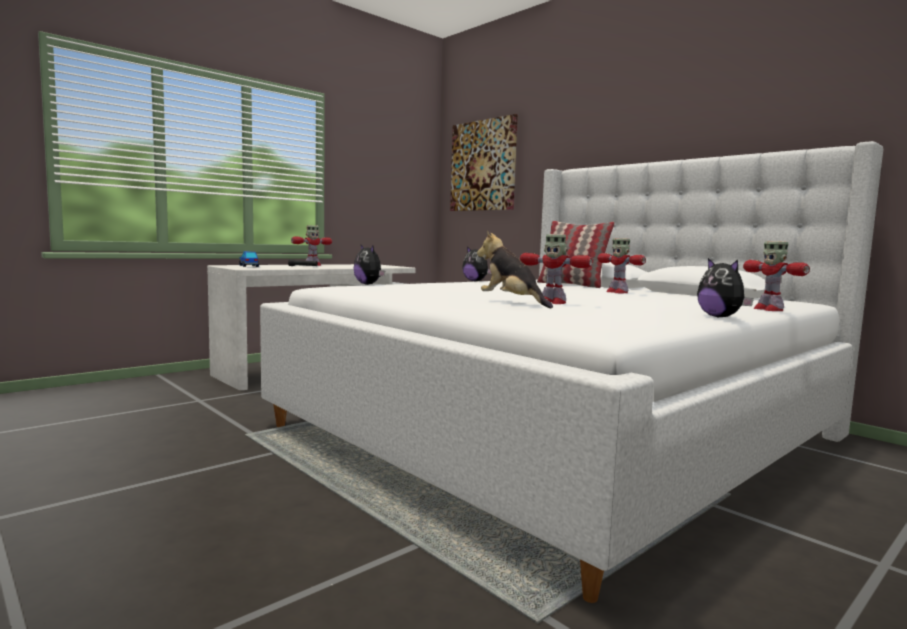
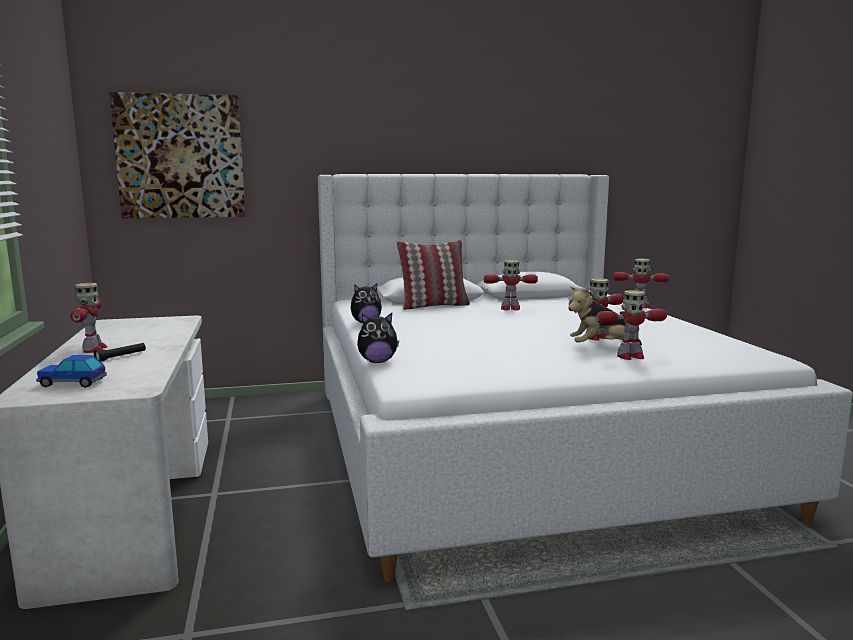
camera: 60 degrees left, 5 degrees up
(489, 306) = (629, 356): none -> toy robot
(720, 317) = (684, 323): plush toy -> none

